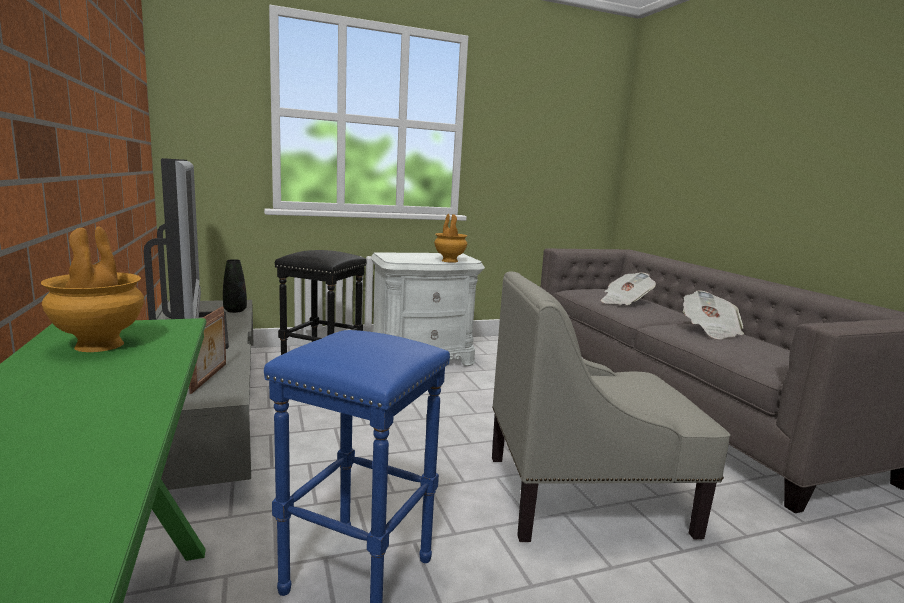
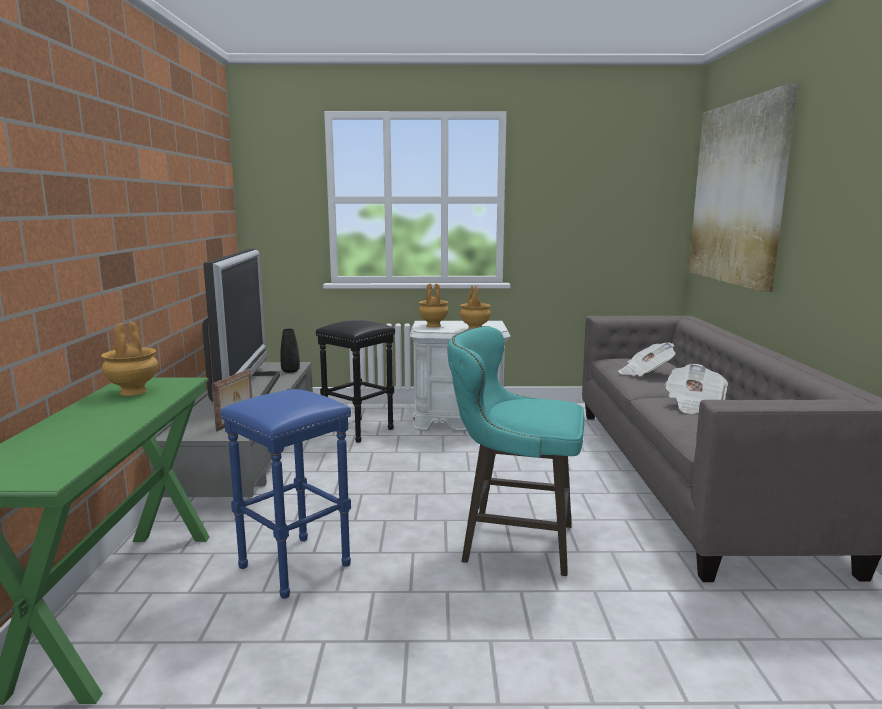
camera: 20 degrees right, 0 degrees up
(401, 257) = (433, 326): none -> brown vase
(587, 494) = (512, 541): grey armchair -> turquoise stool
(691, 134) = (738, 193): none -> picture

